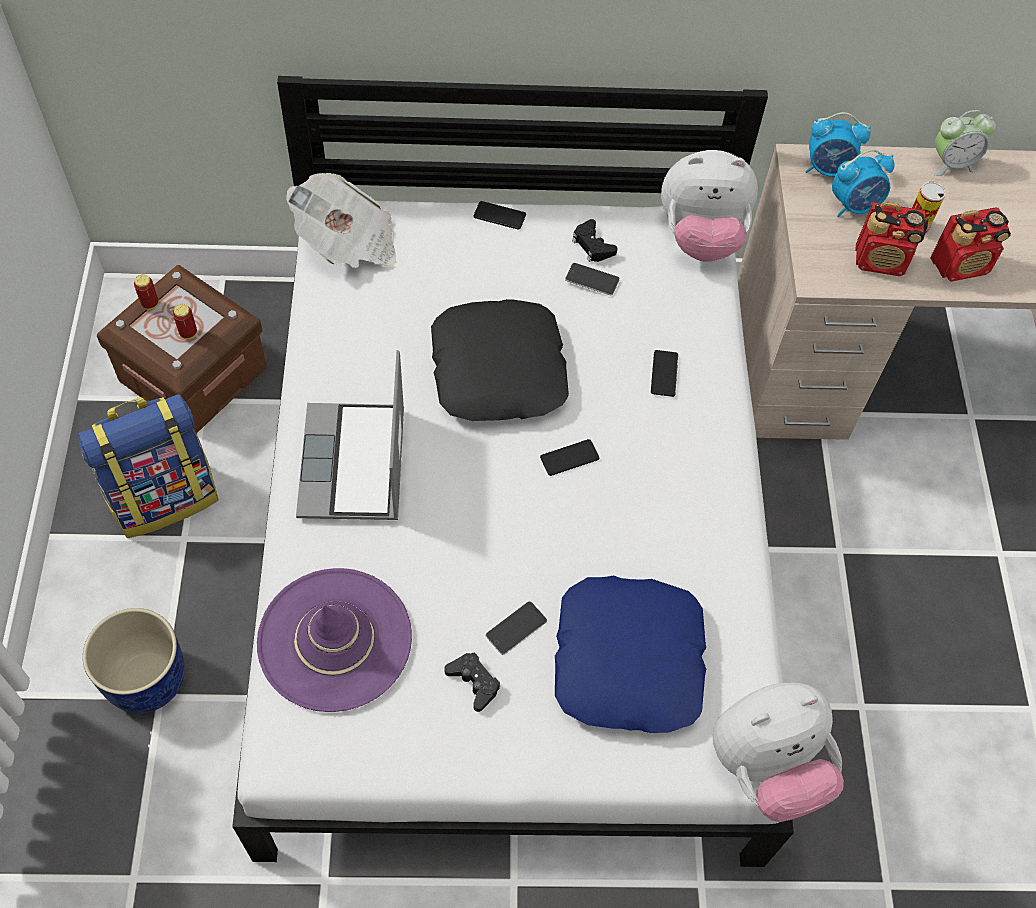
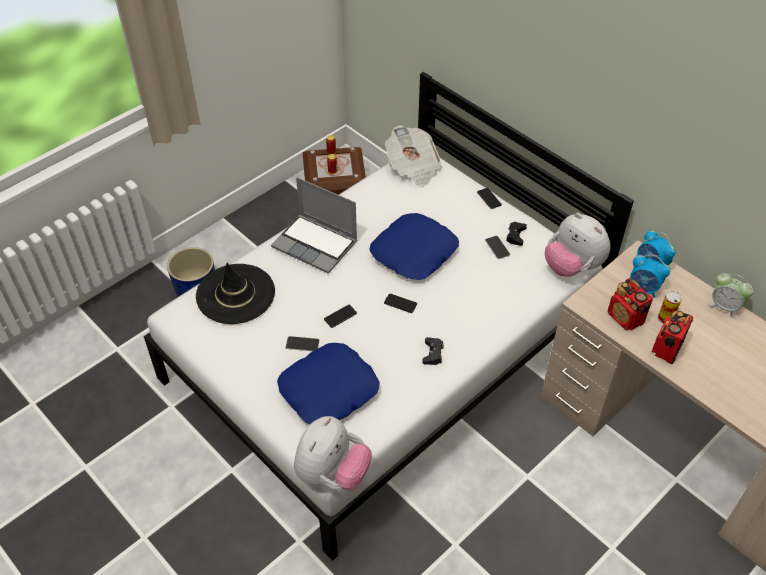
camera: 50 degrees right, 10 degrees down
(164, 496) = (275, 234): backpack -> none
(335, 639) = (235, 294): purple hat -> black hat
(355, 465) = (316, 244): laptop -> laptop turned 105 degrees counterclockwise
(474, 682) = (263, 348): black game controller -> black game controller (433, 353)
(499, 370) = (414, 253): black pillow -> blue pillow
(664, 374) = (482, 304): phone -> phone (340, 316)
(767, 766) = (332, 473): plush toy -> plush toy turned 90 degrees counterclockwise
(960, 265) = (666, 349): radio -> radio turned 90 degrees clockwise

